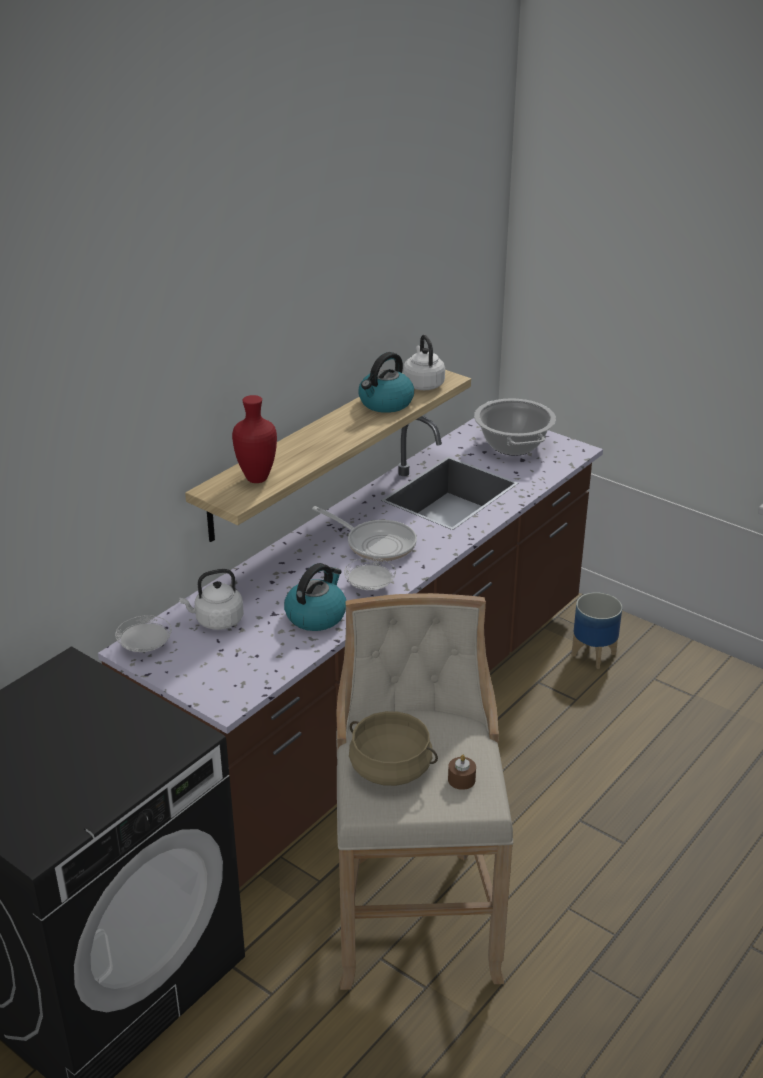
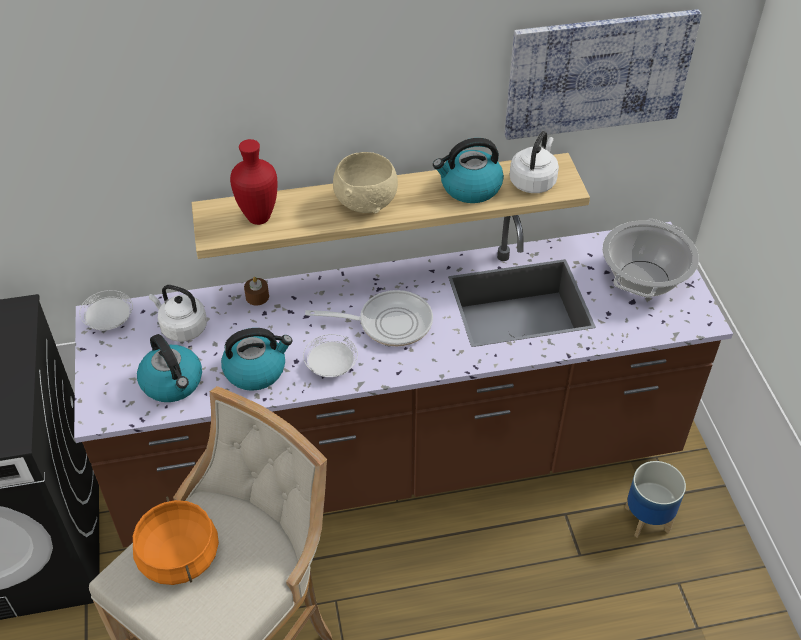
camera: 40 degrees right, 15 degrees up
(260, 655) = (173, 383): none -> kettle
(325, 439) = (367, 202): none -> beige bowl
(376, 544) = (388, 323): frying pan -> frying pan turned 75 degrees counterclockwise
(391, 768) = (180, 556): beige cooking pot -> orange cooking pot
(433, 282) = (598, 73): none -> picture
(461, 779) = (215, 609): brown candle -> brown candle (257, 297)

